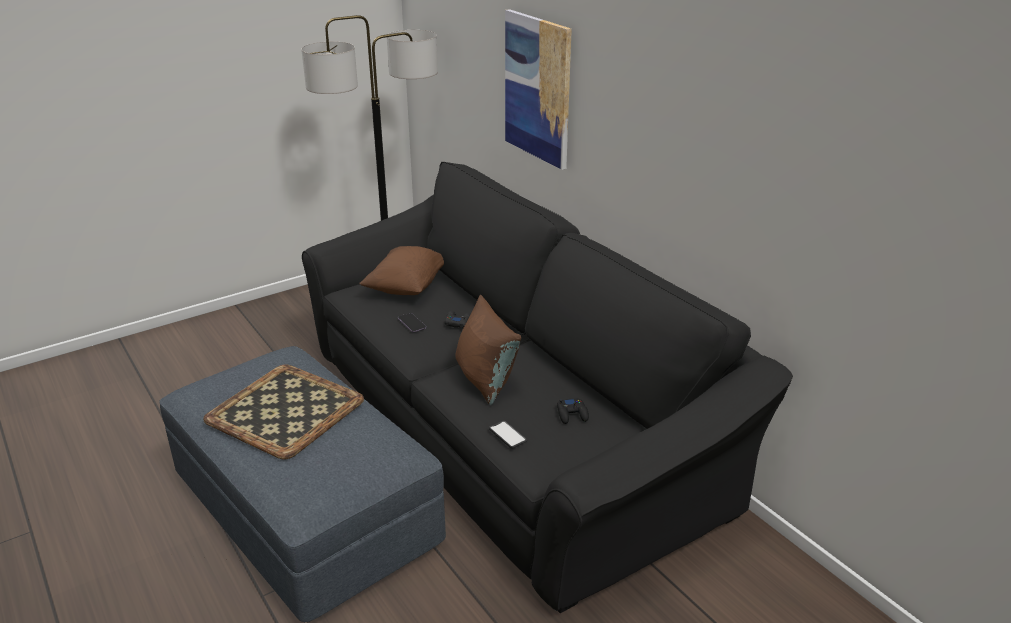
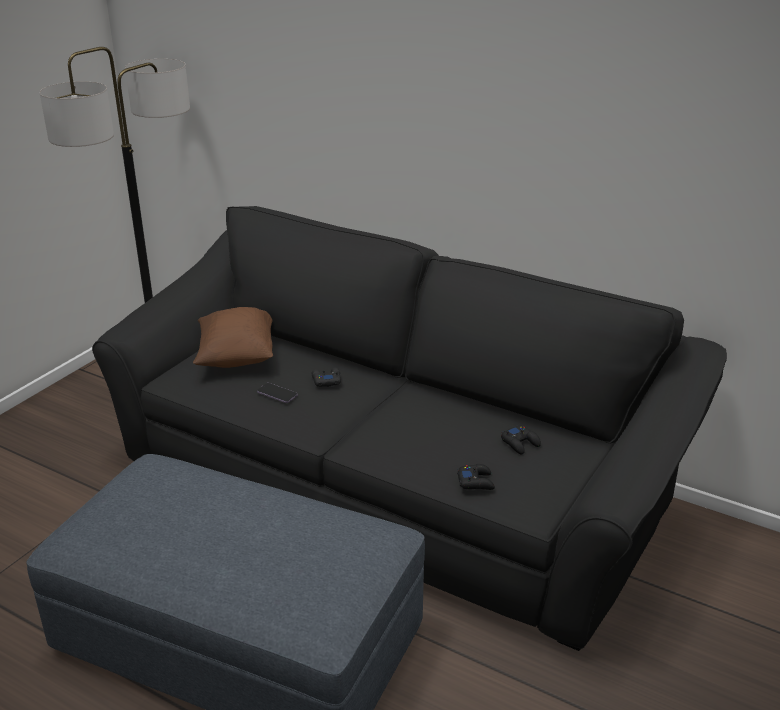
camera: 25 degrees left, 0 degrees up
(285, 409) = (210, 526): tray -> none
(485, 380) = (405, 432): brown pillow -> none
(507, 435) = (476, 481): phone -> black game controller
(538, 88) = (348, 106): picture -> none

